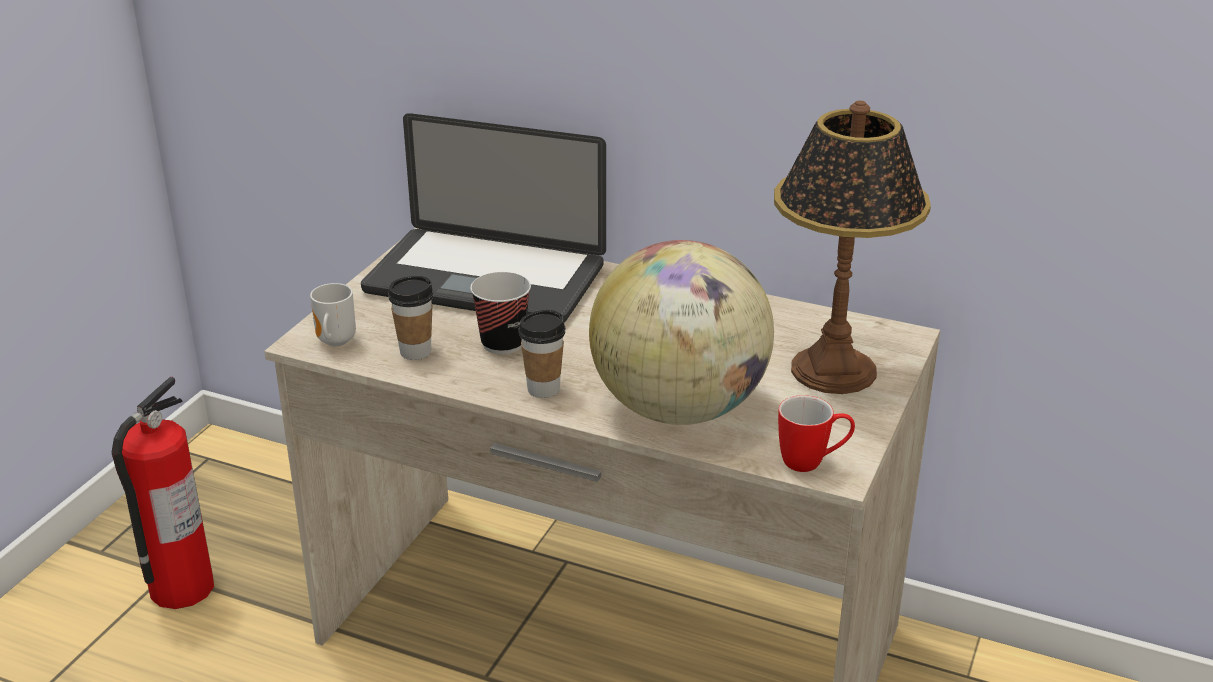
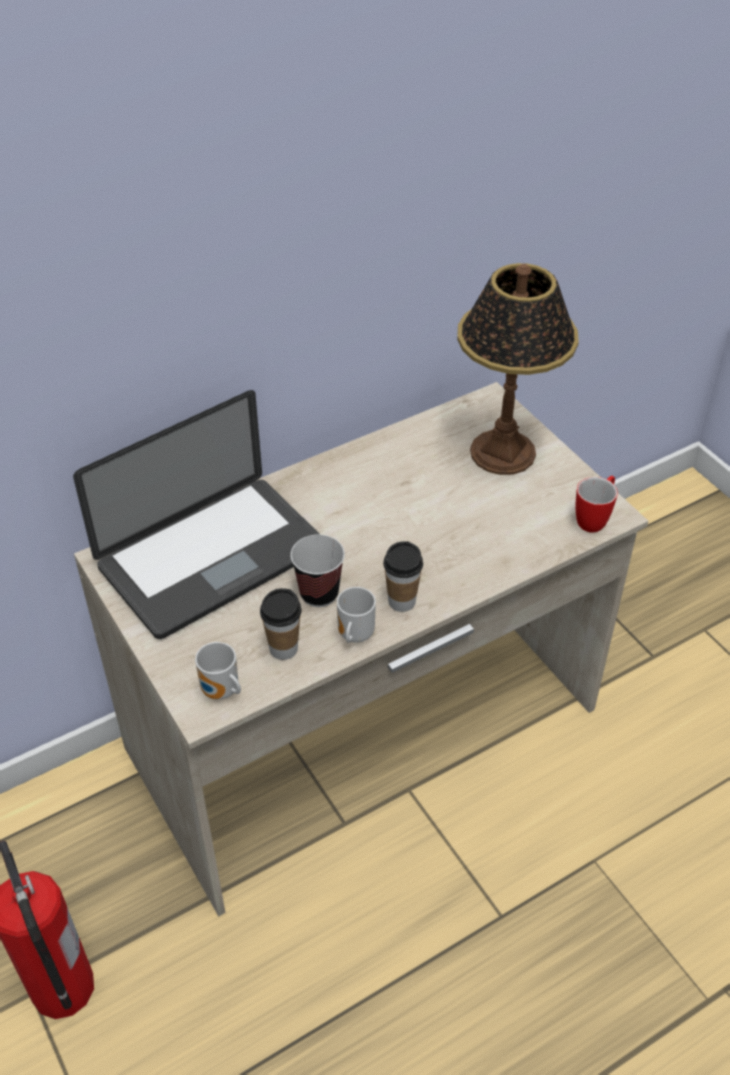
camera: 55 degrees left, 15 degrees up
(470, 380) = (353, 635): none -> mug
(679, 408) = (485, 546): globe -> none

